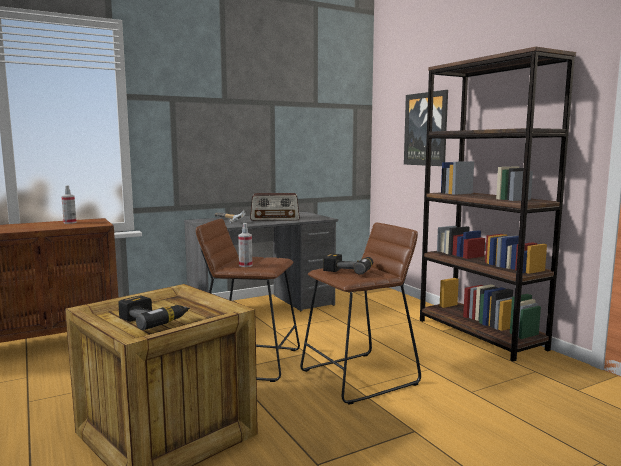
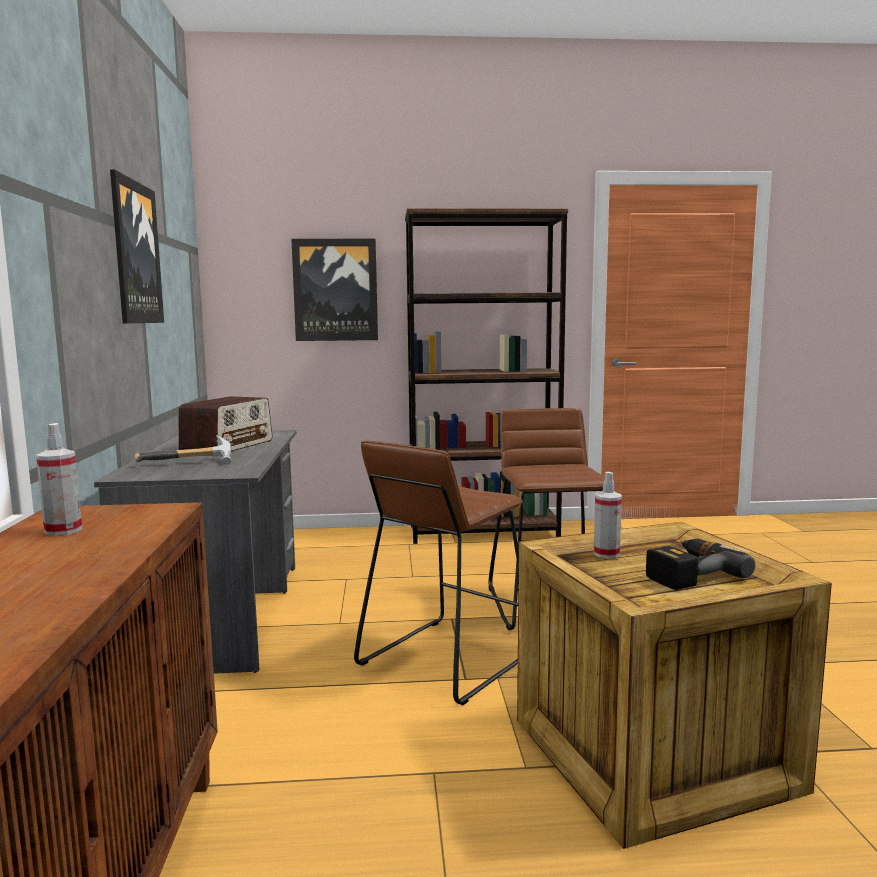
camera: 65 degrees left, 0 degrees up
(245, 265) = (469, 501): spray bottle -> spray bottle (606, 554)
(263, 115) = (135, 253): none -> picture
(349, 270) = (546, 471): power drill -> none

